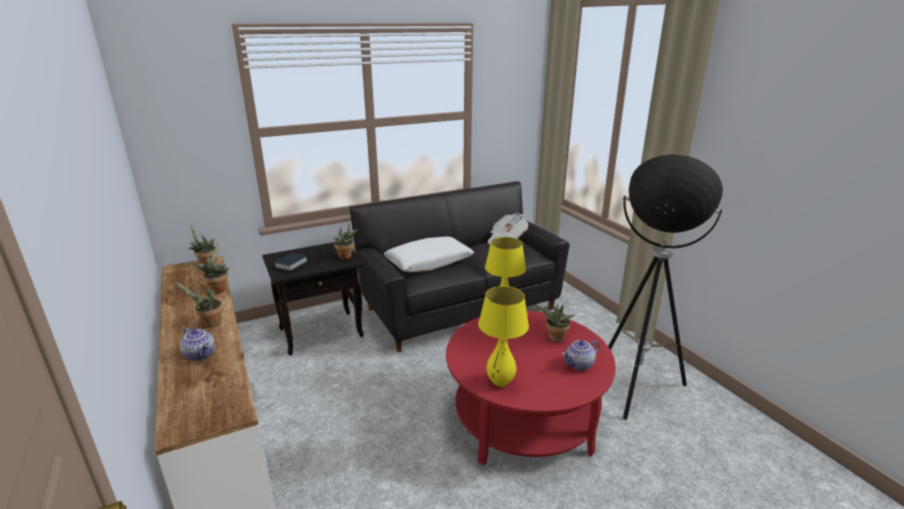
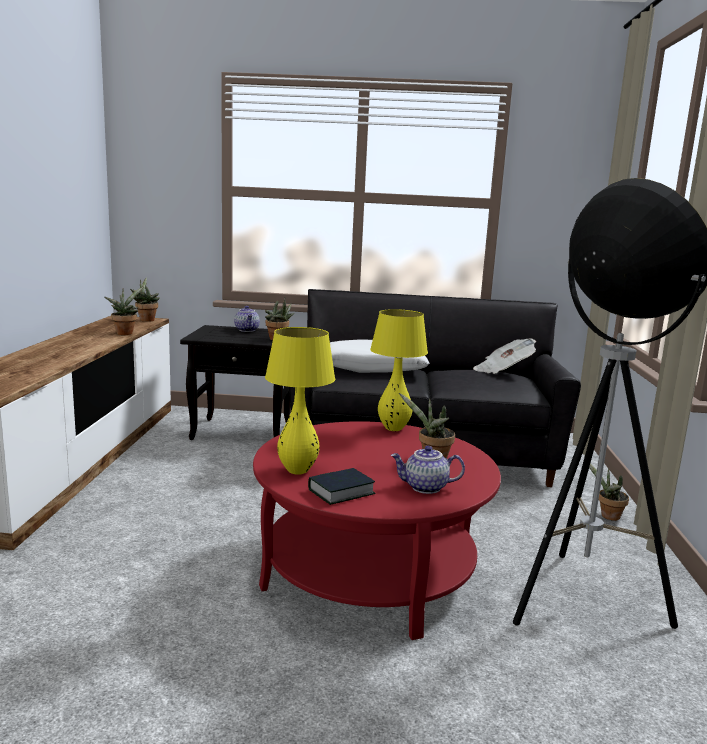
camera: 30 degrees right, 10 degrees down
(201, 355) = (37, 360): teapot -> teapot (247, 330)
(209, 323) = (79, 347): potted plant -> potted plant (607, 516)
(291, 265) = (216, 334): book -> book (341, 492)

